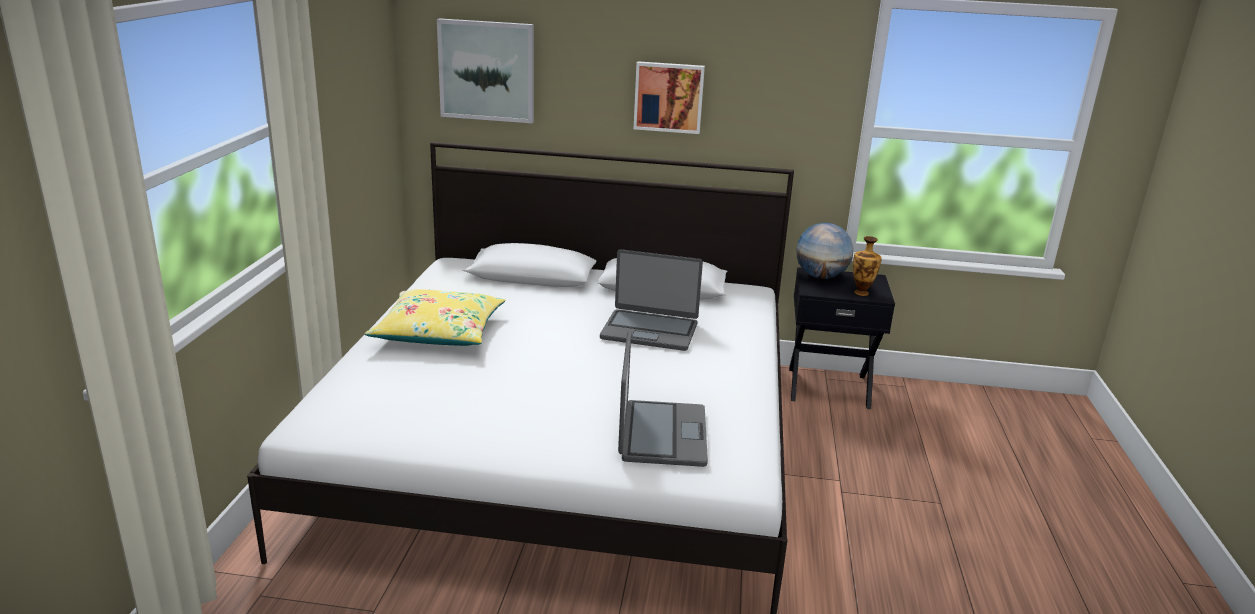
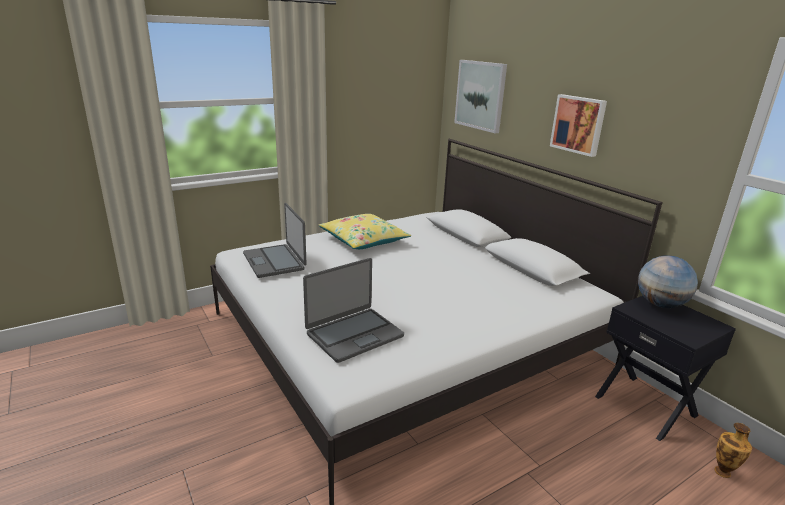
camera: 50 degrees right, 0 degrees up
(649, 331) = (470, 285): laptop -> laptop (275, 261)
(862, 292) = (677, 329): vase -> vase (723, 472)

